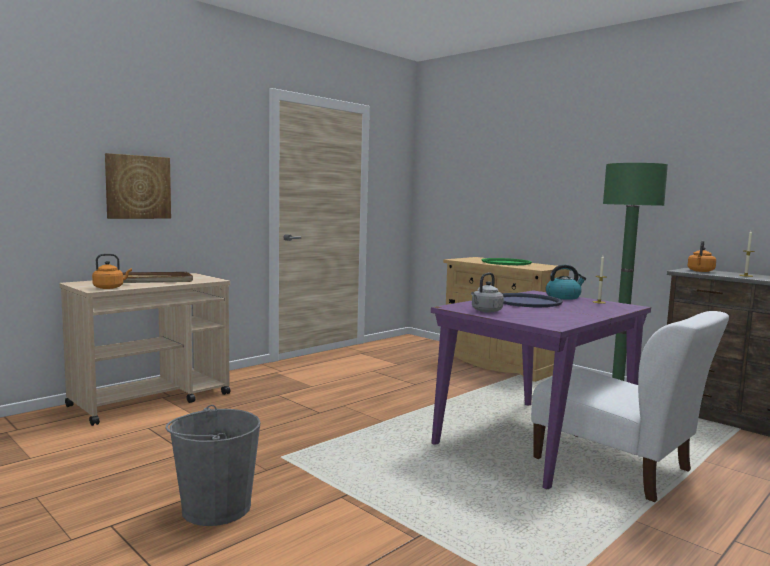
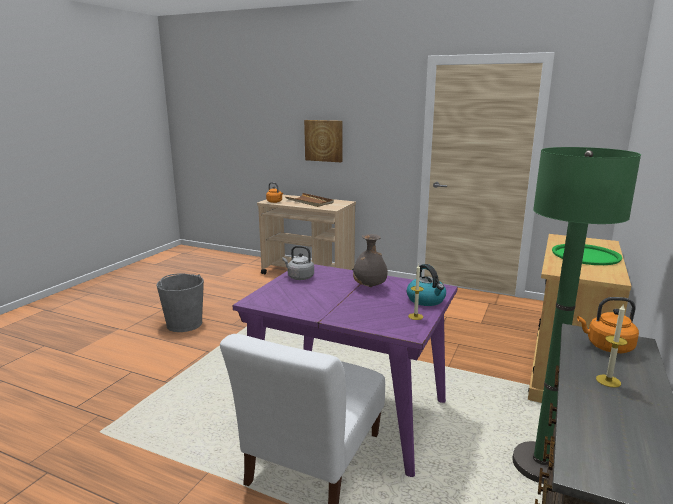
camera: 70 degrees right, 10 degrees up
(526, 301) = (370, 287): blue tray -> grey vase

